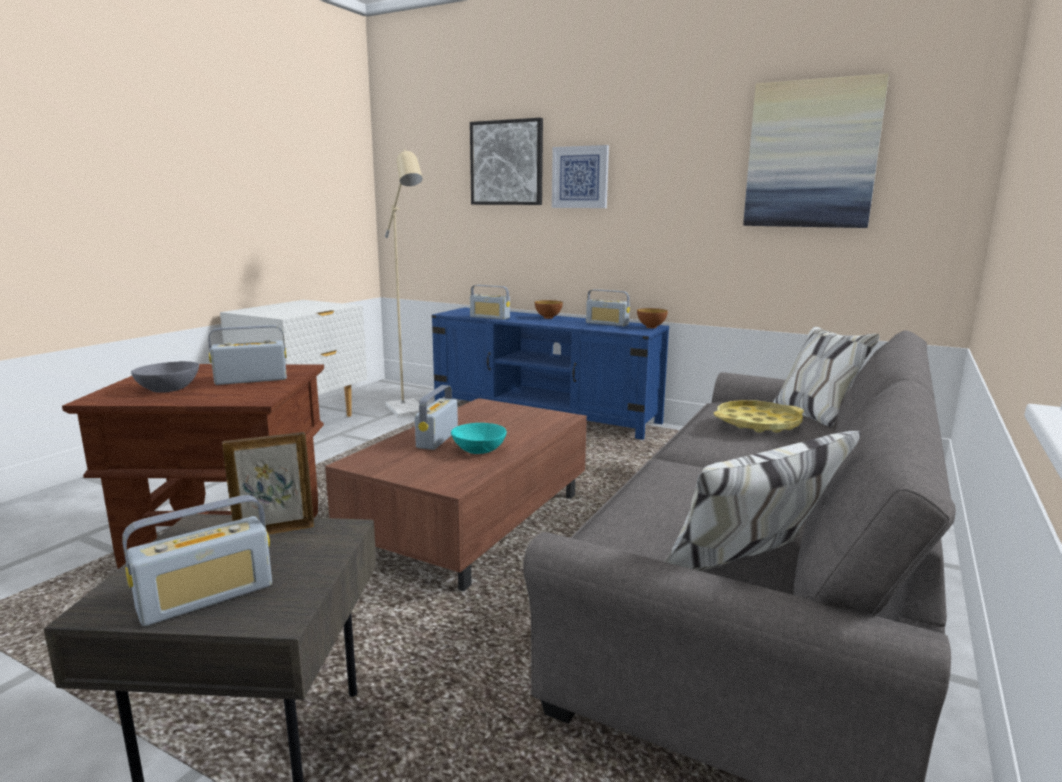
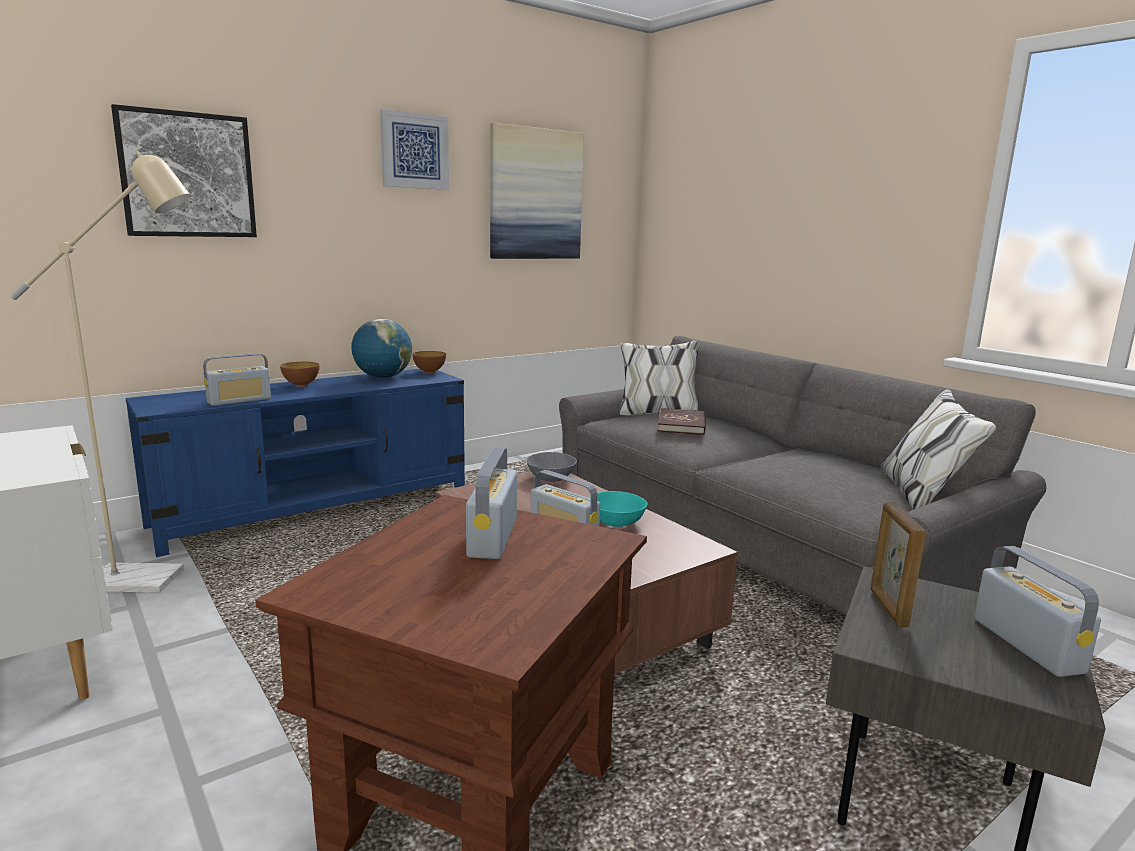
camera: 65 degrees left, 0 degrees up
(169, 389) = (491, 591): grey bowl -> grey bowl (551, 477)
(580, 177) = (309, 202): picture -> picture (414, 151)
(607, 323) = (383, 377): radio -> globe
(757, 423) = (682, 425): yellow tray -> red book

